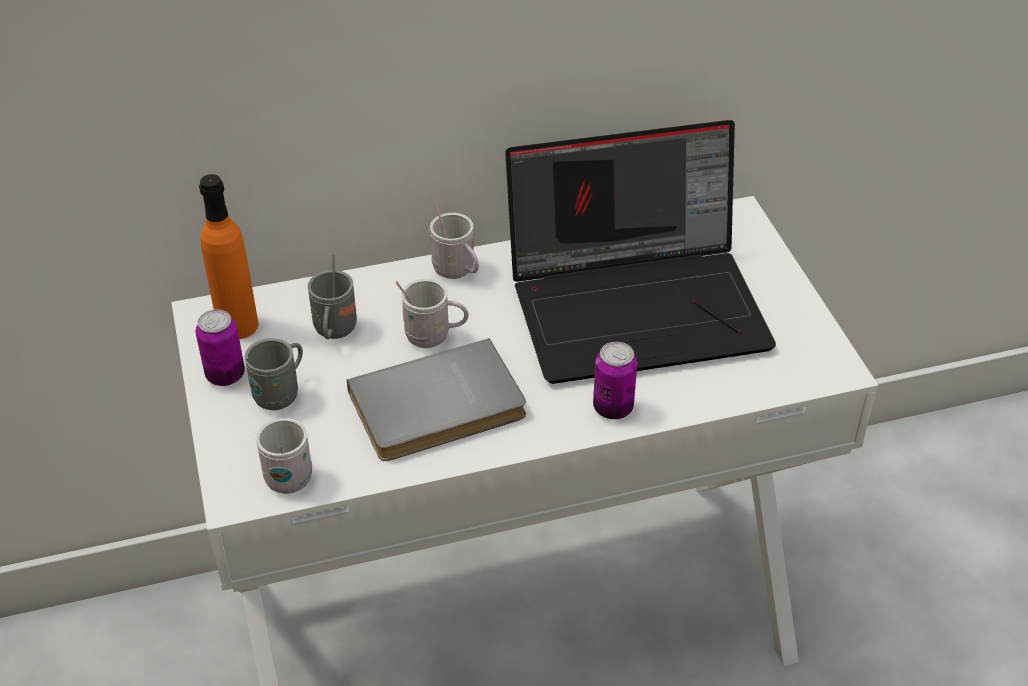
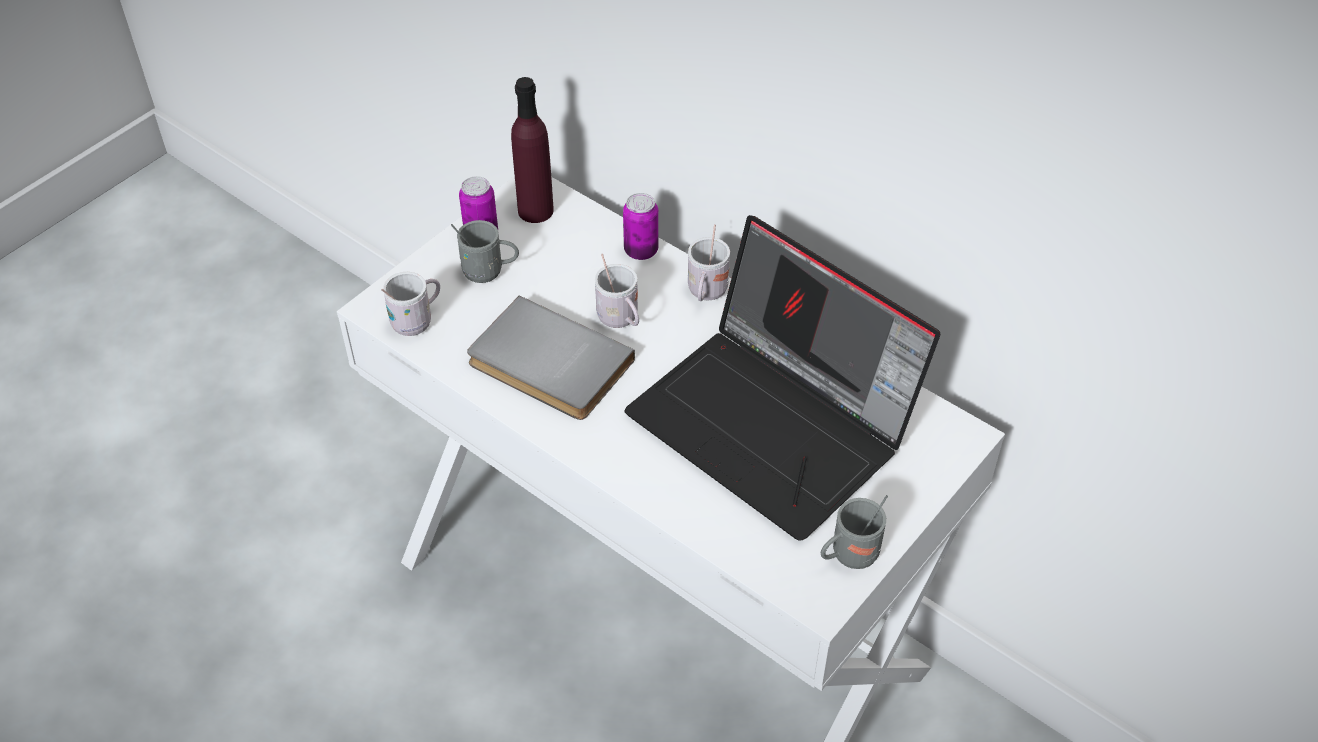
camera: 55 degrees right, 5 degrees up
(238, 325) = (535, 210): orange bottle -> purple bottle
(334, 332) = (574, 264): grey mug -> grey mug (849, 556)
(613, 408) = (637, 469): can -> can (641, 251)

